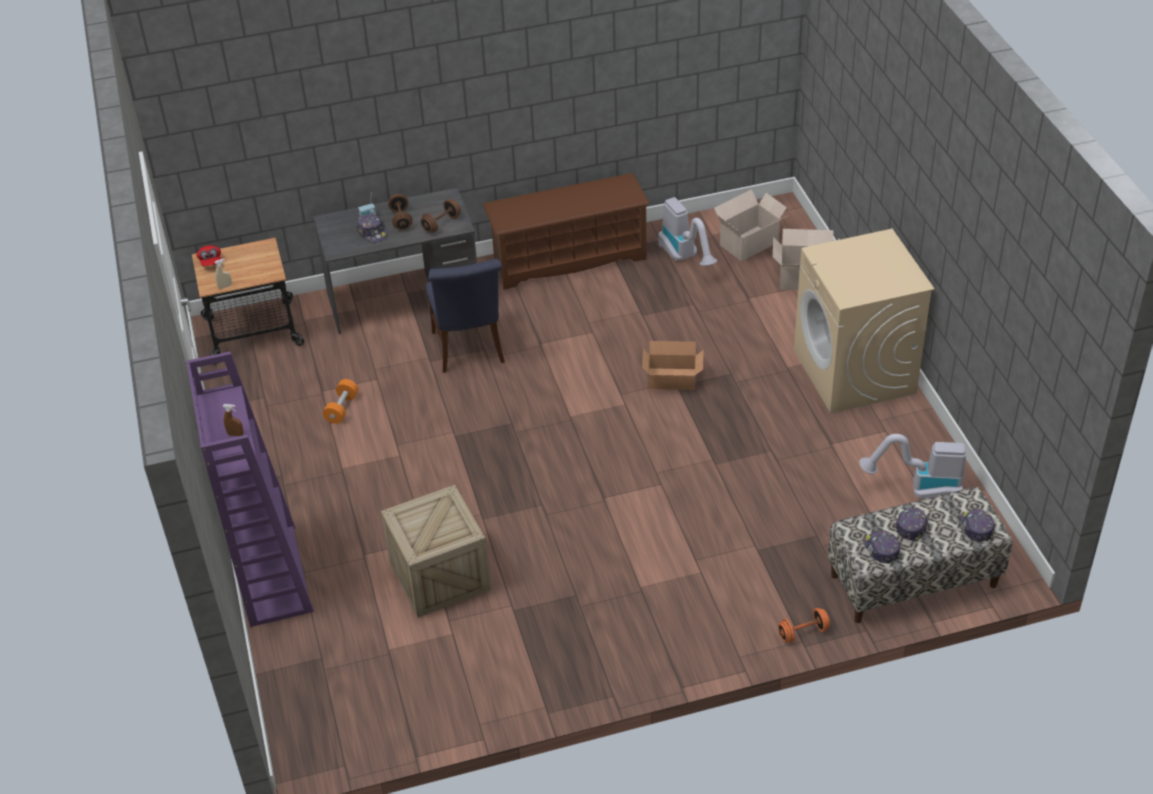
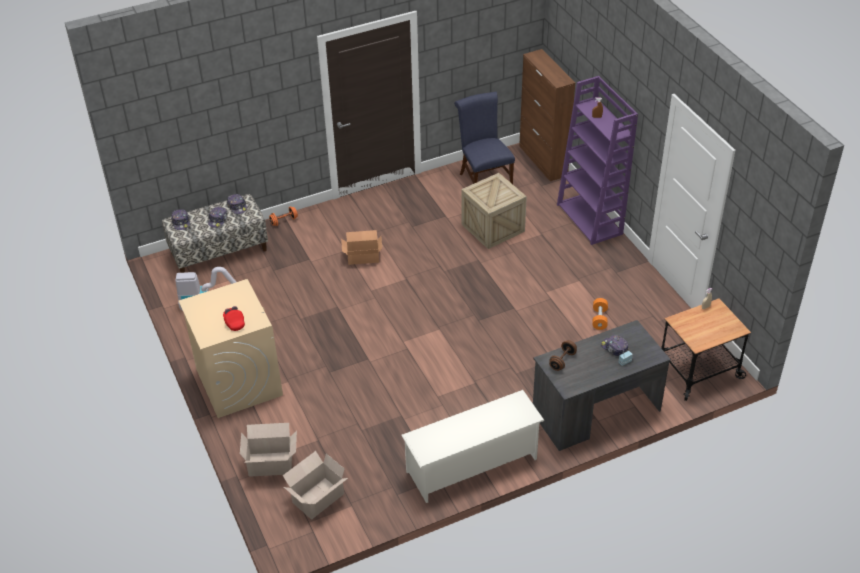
camera: 170 degrees right, 0 degrees up
(210, 261) = (731, 326): red cap -> red cap (234, 322)
(292, 718) = (543, 161): none -> brown cabinet
(401, 220) = (596, 361): brown dumbbell -> none
(469, 350) = (526, 372): blue chair -> blue chair (484, 179)
(569, 259) = (472, 465): brown shoe rack -> white shoe rack
(673, 380) = (371, 362): cardboard box -> cardboard box (362, 256)
(685, 257) = (372, 477): vacuum cleaner -> none

